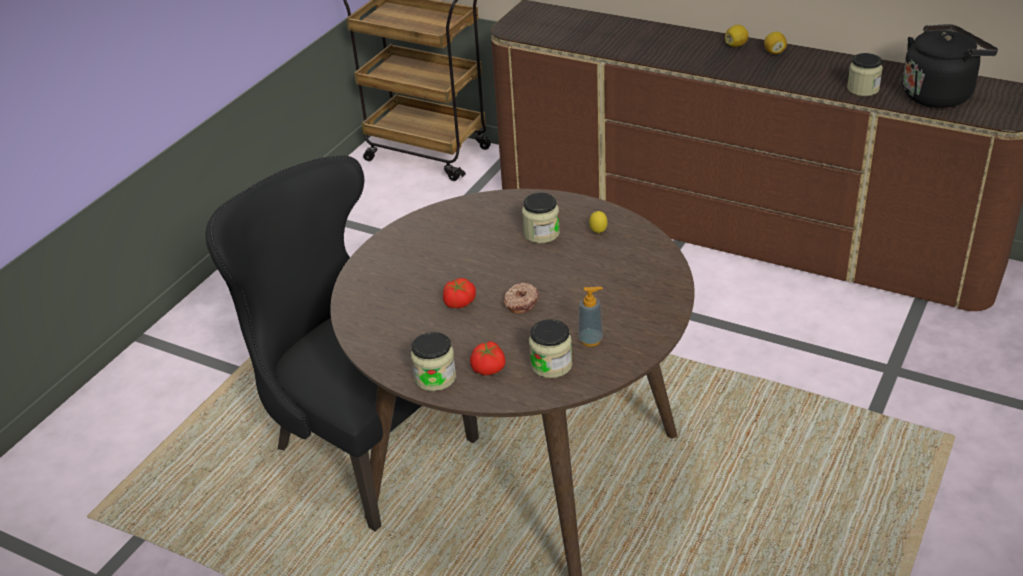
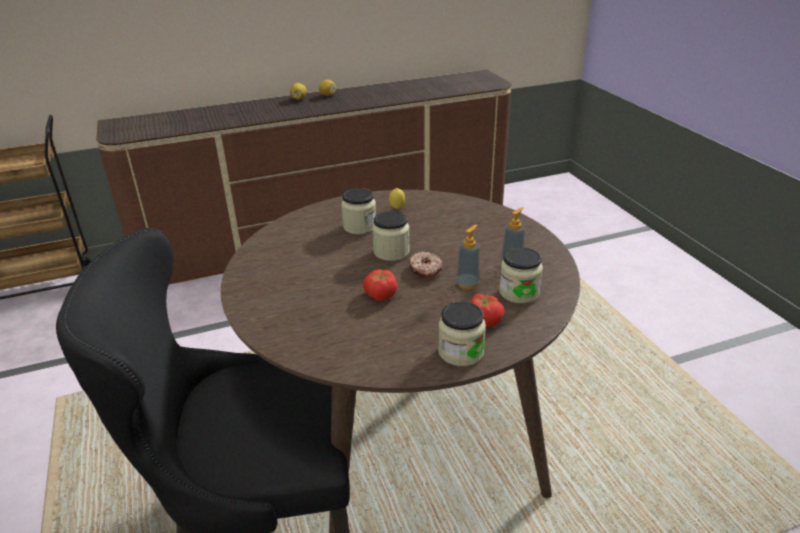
camera: 50 degrees left, 5 degrees down
(529, 333) = (467, 283): none -> soap dispenser
(863, 89) = (407, 94): jar -> jar (391, 252)
(939, 94) = (447, 85): black kettle -> none

